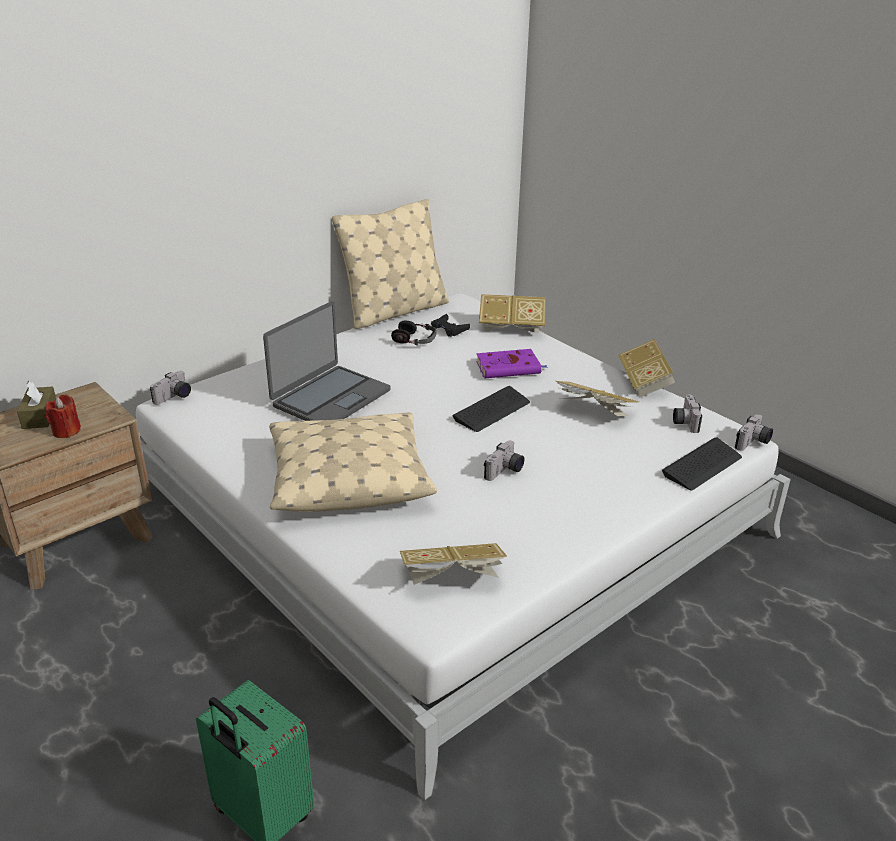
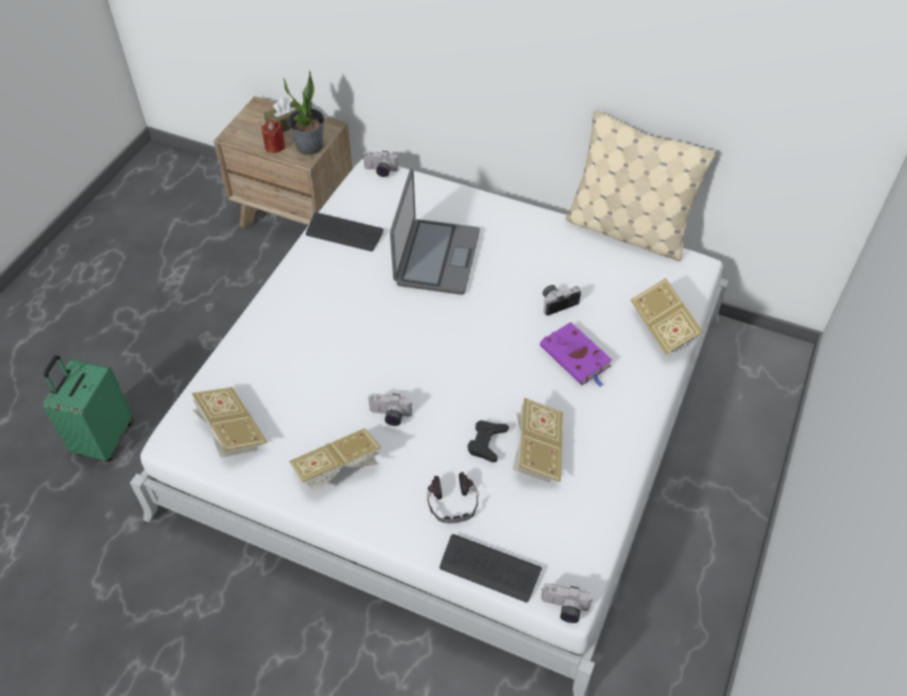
camera: 65 degrees right, 20 degrees up
(99, 410) = (310, 146): none -> potted plant
(330, 398) = (436, 257): laptop -> laptop turned 90 degrees counterclockwise
(348, 477) = (327, 319): beige pillow -> none
(415, 339) = (576, 268): headphones -> headphones (453, 502)
(449, 329) = (617, 283): black game controller -> black game controller (487, 442)
(492, 411) = (484, 372): keyboard -> keyboard (344, 233)
(644, 382) = (631, 479): book -> book (338, 470)
(683, 422) = (568, 534): camera -> camera (558, 302)

